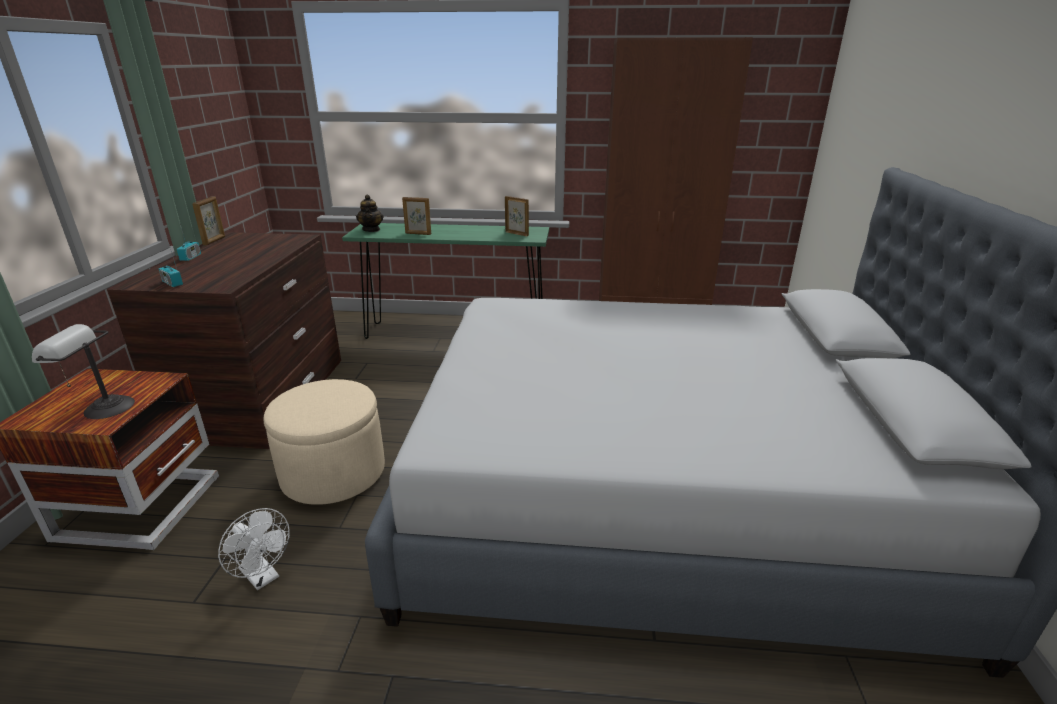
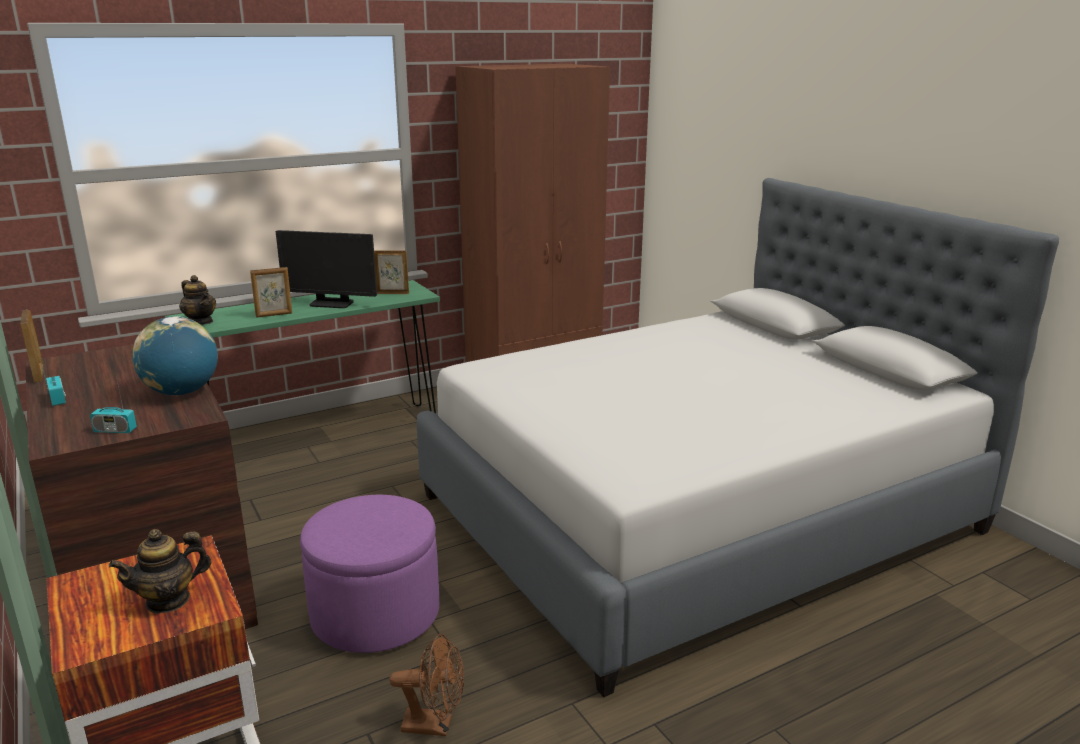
camera: 35 degrees left, 5 degrees down
(99, 407) = (168, 600): table lamp -> teapot
(248, 269) = (181, 392): none -> globe
(263, 577) = (435, 725): white fan -> brown fan
(333, 473) = (375, 614): beige ottoman -> purple ottoman
(465, 233) = (332, 303): none -> monitor

